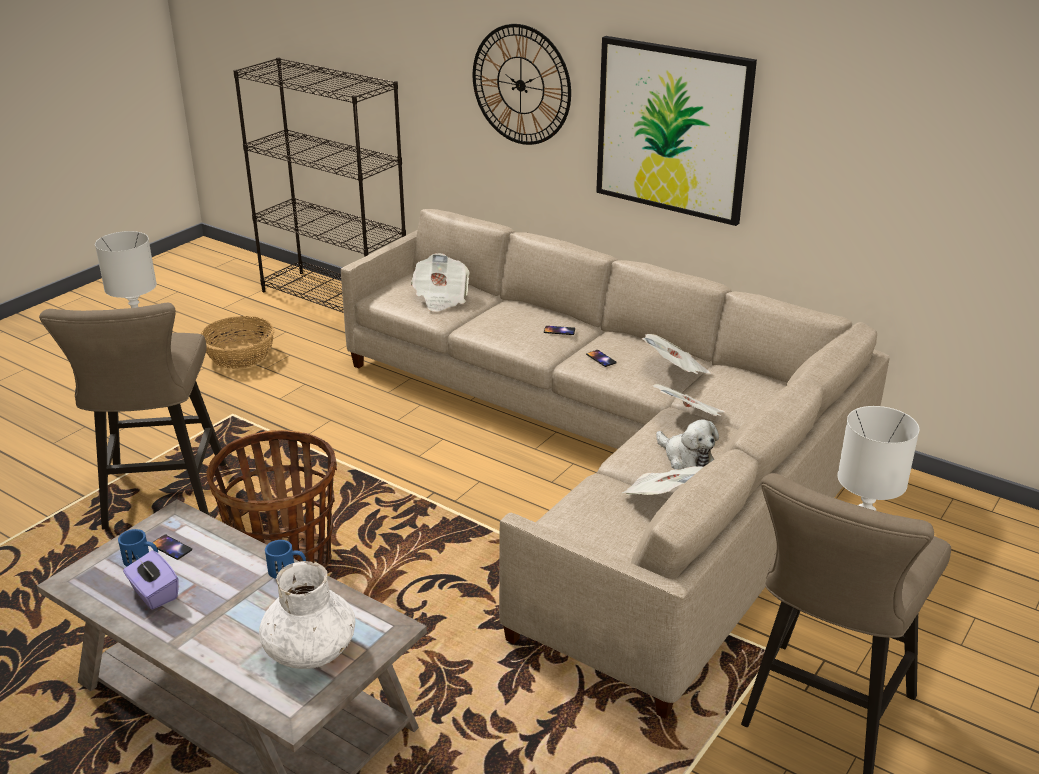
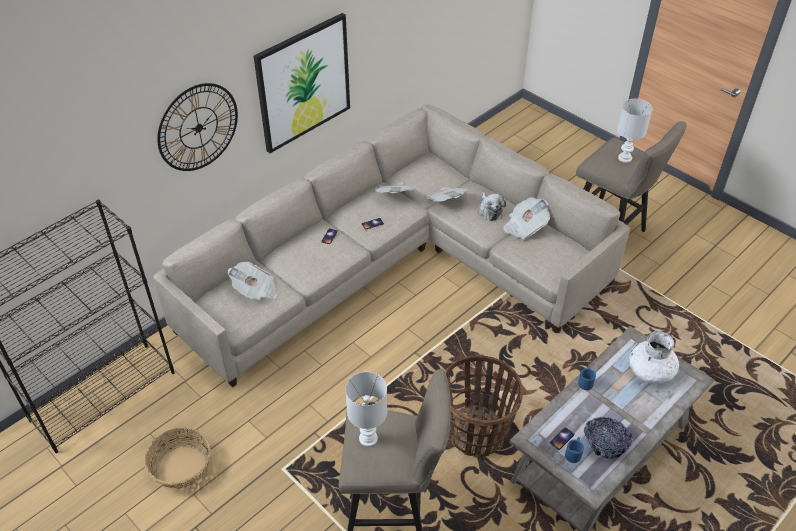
camera: 80 degrees left, 15 degrees up
(154, 593) = (605, 444): purple tissue box -> bowl
(686, 458) = (490, 211): plush toy -> plush toy turned 105 degrees clockwise

